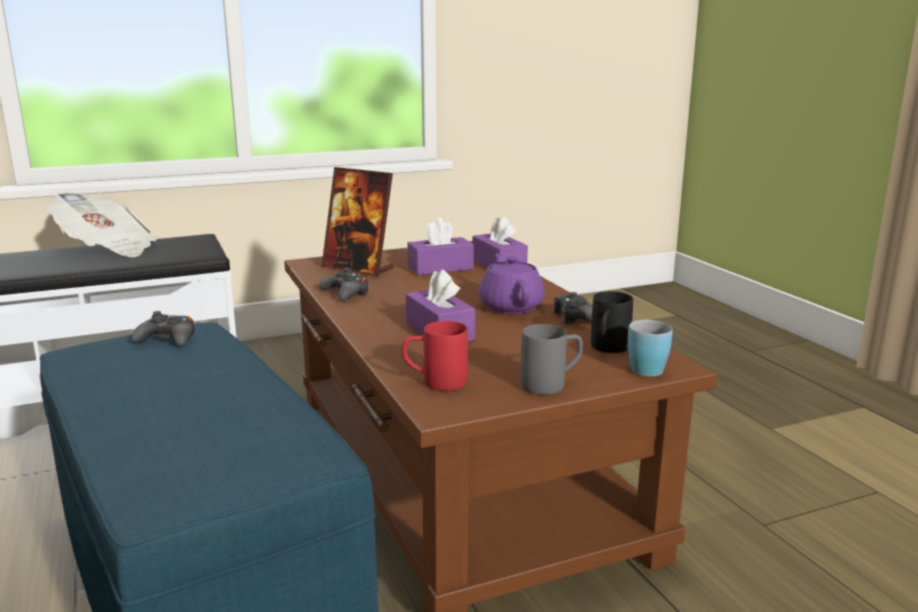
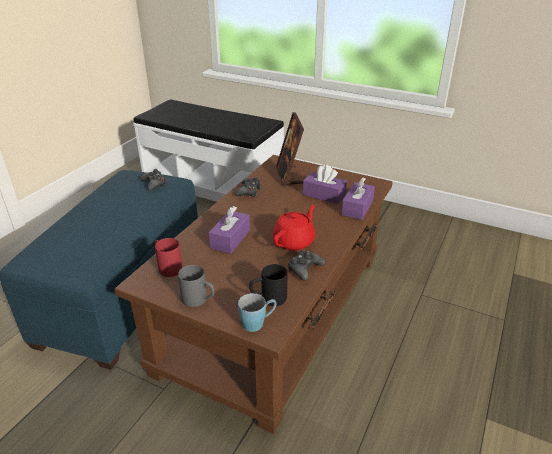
camera: 50 degrees right, 15 degrees up
(107, 249) = (224, 117): newspaper -> none
(511, 306) = (294, 241): purple teapot -> red teapot

